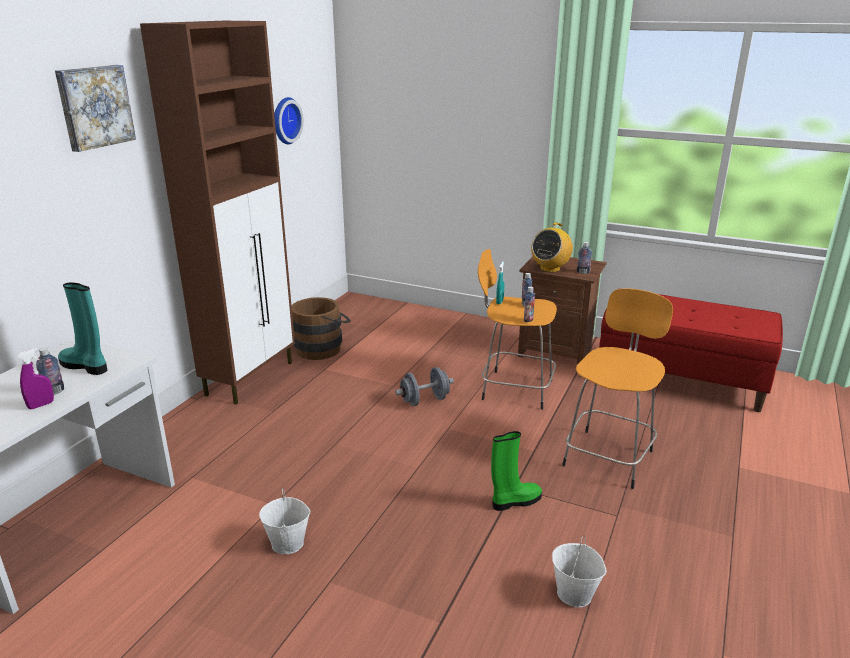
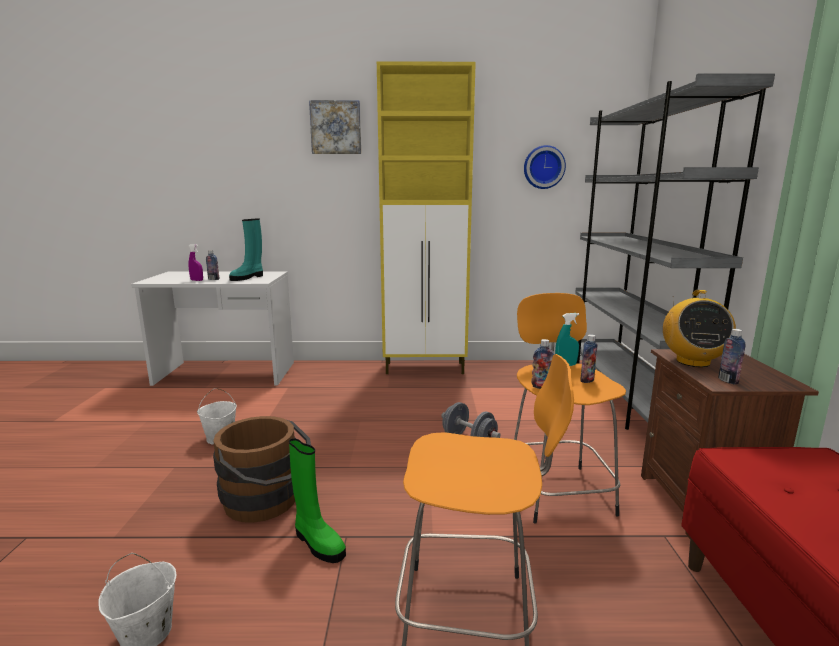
camera: 65 degrees right, 10 degrees down
(85, 366) = (248, 277): turquoise boot -> turquoise boot turned 150 degrees counterclockwise
(251, 378) = (426, 368): brown cabinet -> yellow cabinet
(322, 348) = (502, 377): brown bucket -> brown bucket (267, 502)
(414, 316) = (626, 396): none -> grey bookcase
(550, 268) = (692, 362): radio -> radio turned 90 degrees counterclockwise

